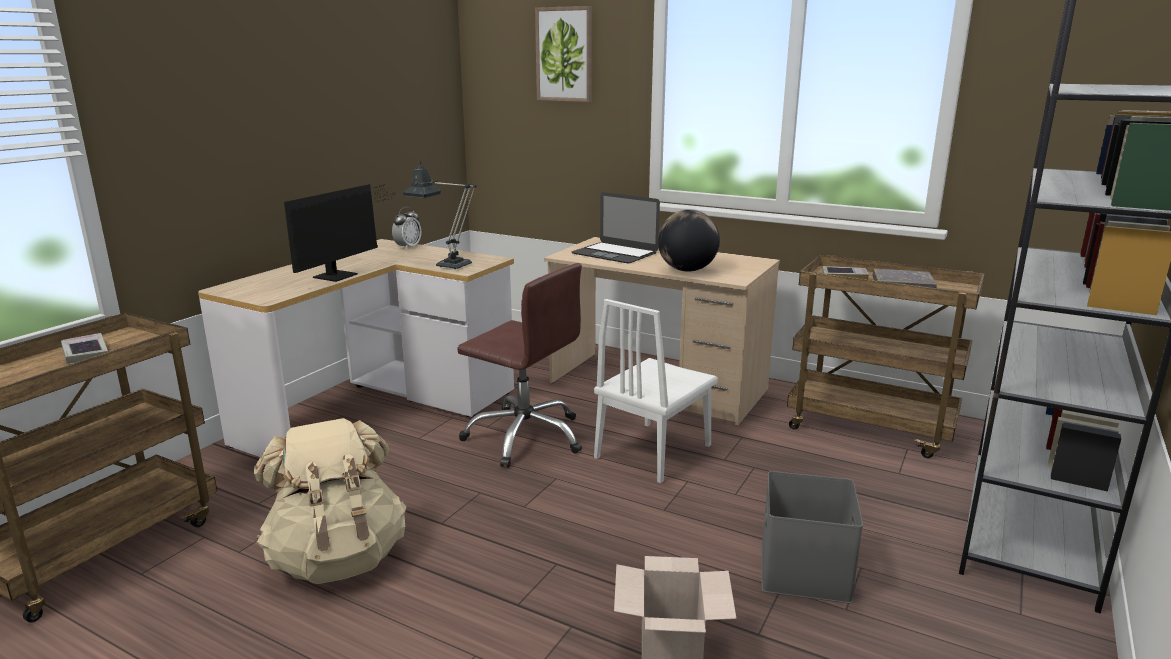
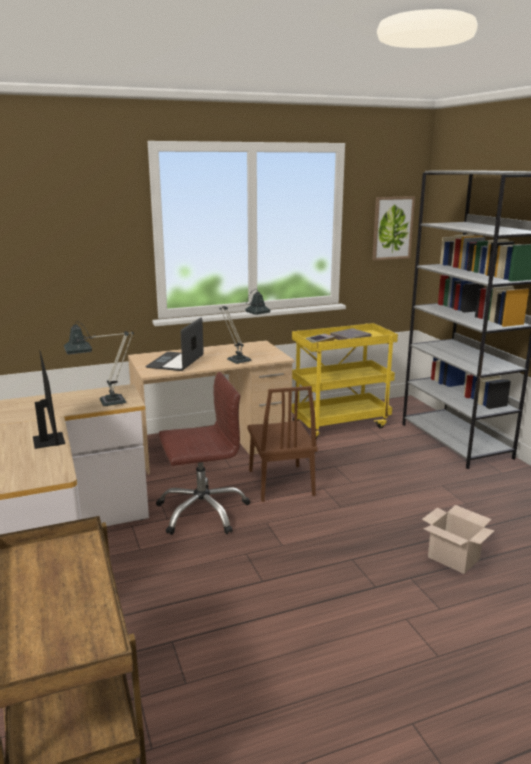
camera: 50 degrees left, 0 degrees up
(85, 354) = (47, 580): book -> none
(338, 558) = (253, 637): beige backpack -> none
(408, 247) = (29, 401): alarm clock -> none
(564, 54) = (71, 213): picture -> picture (392, 228)
(615, 253) = (175, 362): laptop -> laptop turned 120 degrees clockwise
(653, 451) = (280, 482): white chair -> brown chair
(687, 270) = (244, 360): globe -> table lamp
(806, 572) = (432, 498): grey storage box -> none
(871, 427) = (340, 424): brown cart -> yellow cart

